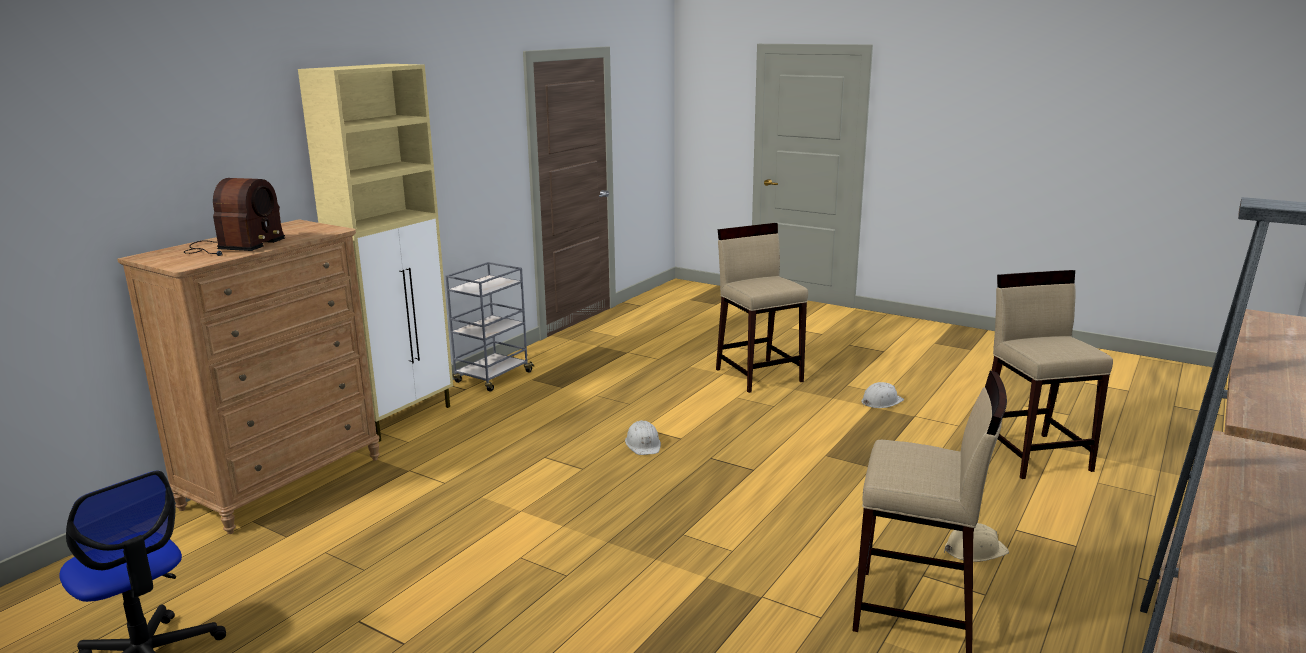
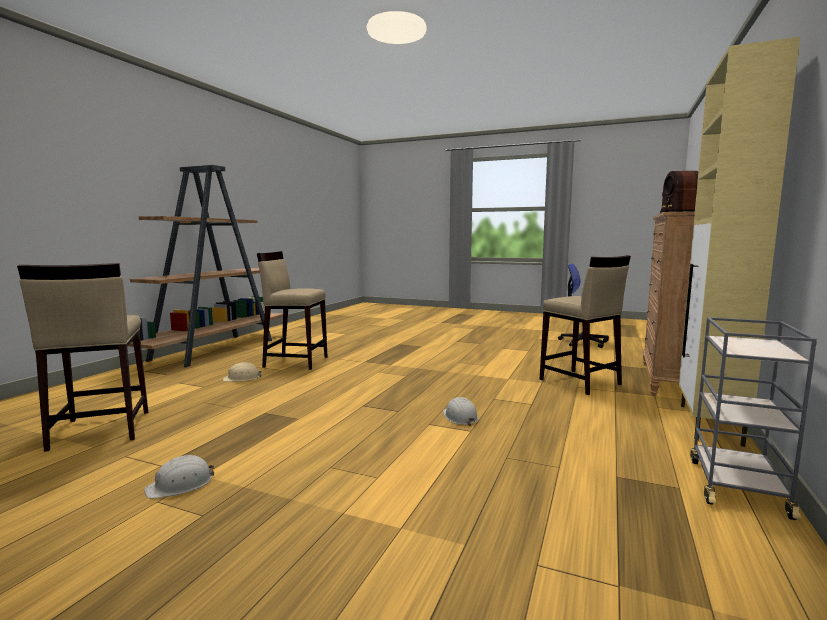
camera: 170 degrees right, 10 degrees down
(759, 375) = (338, 529): beige stool -> beige stool (580, 382)

